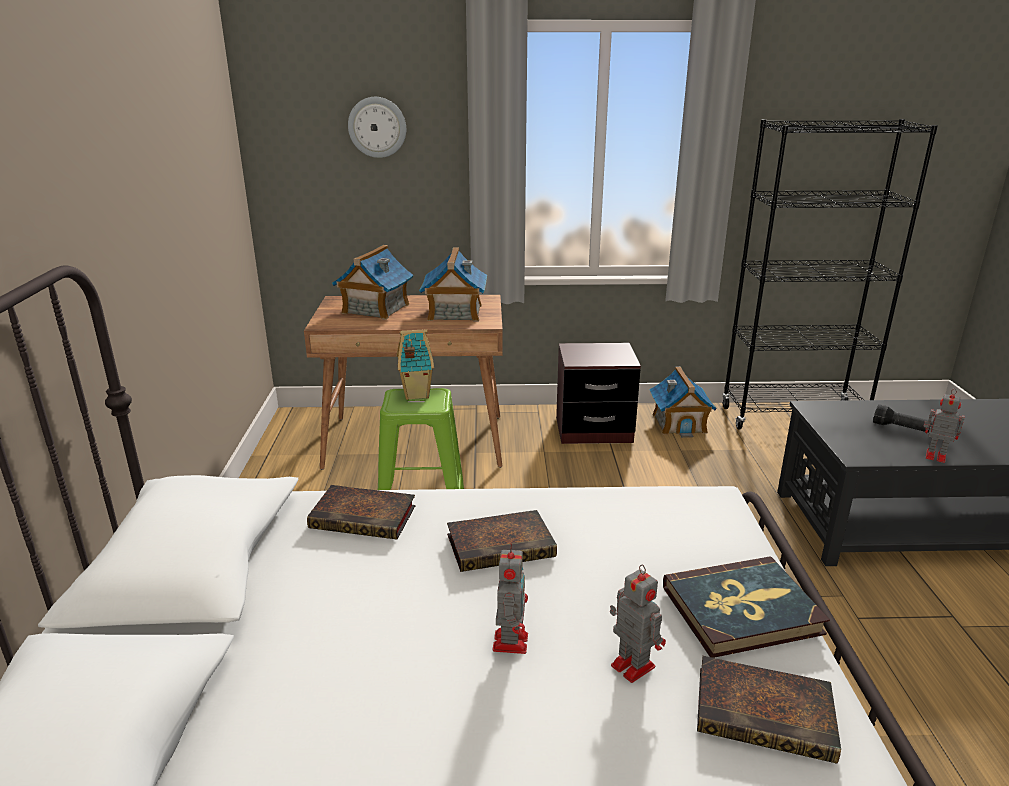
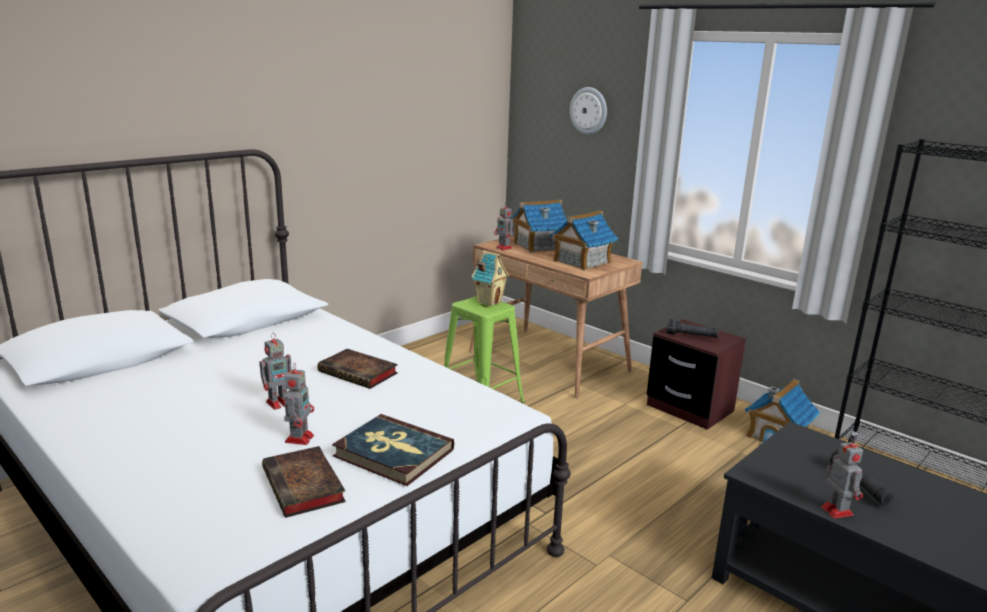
camera: 45 degrees right, 5 degrees down
(348, 323) = (504, 248): none -> toy robot
(366, 517) = (333, 336): book -> none
(595, 357) = (691, 336): none -> black flashlight

